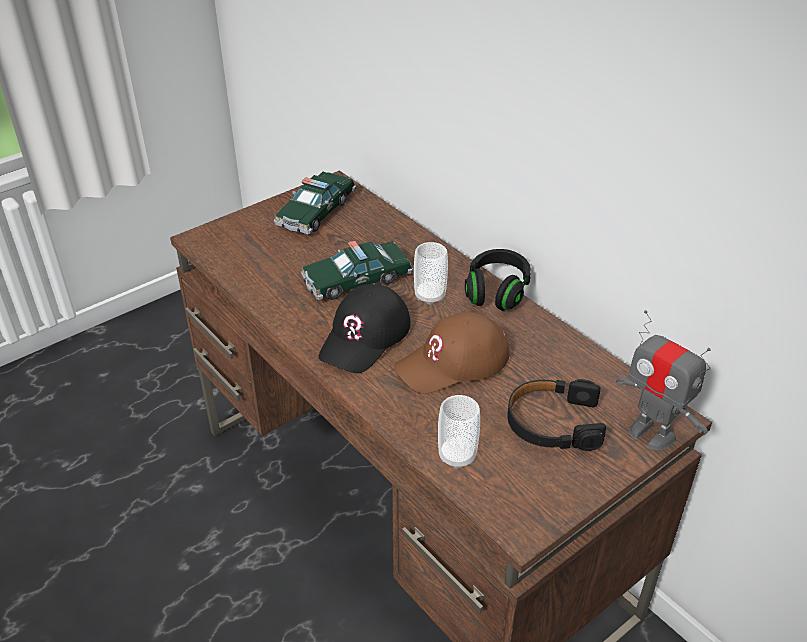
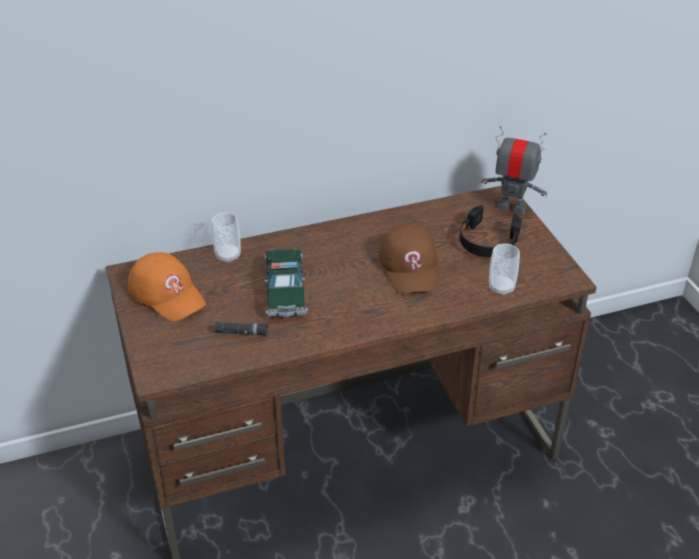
camera: 70 degrees left, 0 degrees up
(278, 270) = (242, 332): none -> black flashlight
(316, 212) = (167, 293): toy car -> orange cap
(365, 337) = (359, 302): black cap -> none
(430, 296) = (328, 258): cup -> cup (228, 256)
(497, 291) = (342, 226): black headphones -> none
(651, 433) = (511, 207): toy robot -> toy robot turned 135 degrees counterclockwise

